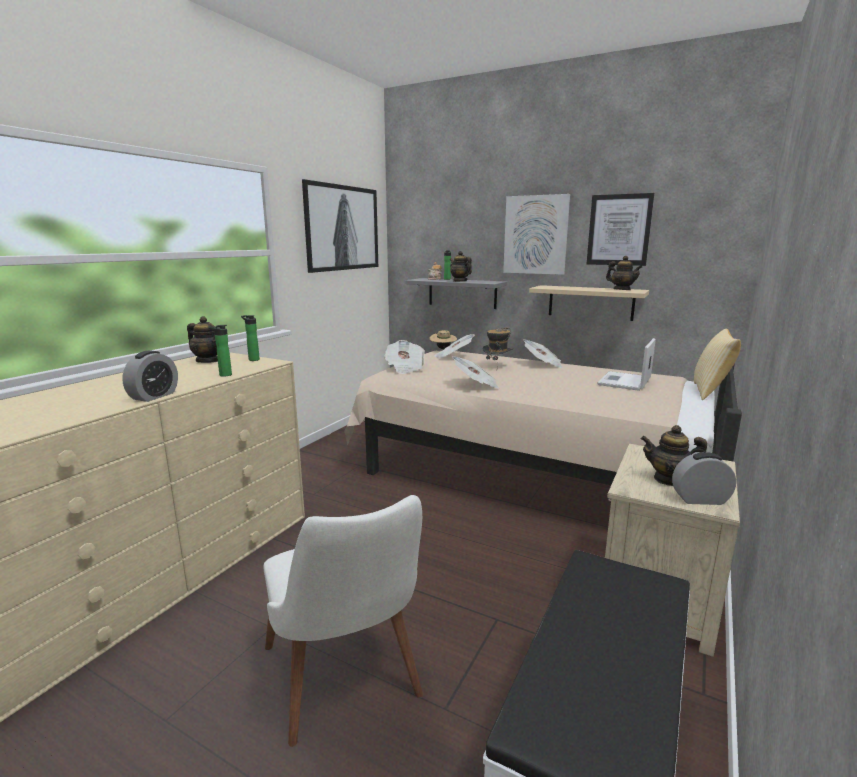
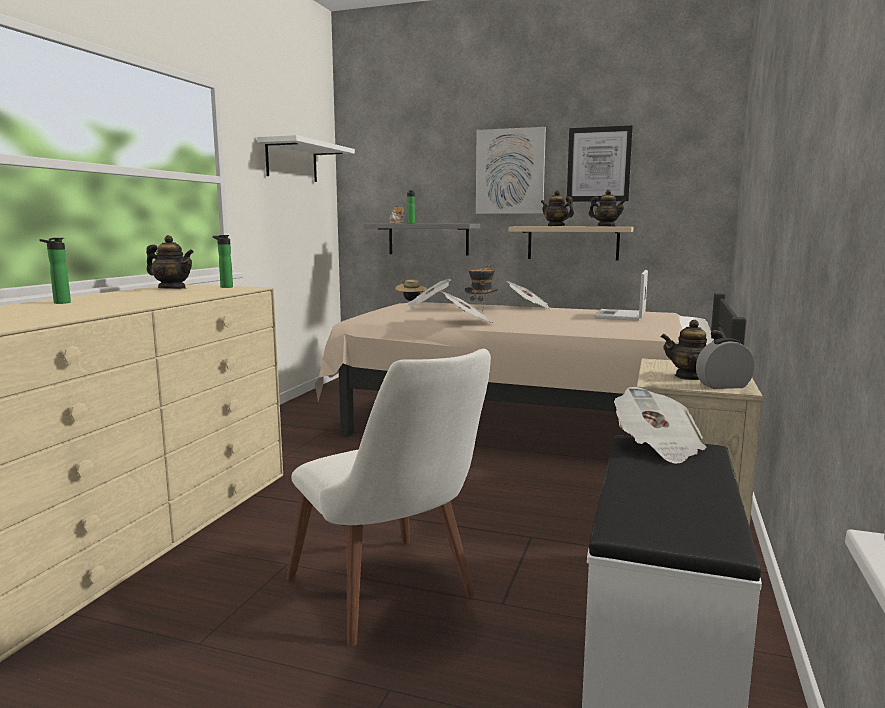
camera: 10 degrees left, 5 degrees down
(154, 396) = (144, 305): alarm clock -> none
(223, 375) = (205, 294): bottle -> bottle (59, 303)
(342, 228) = (292, 161): picture -> white shelf
(405, 368) = (379, 314): newspaper -> newspaper (657, 447)
(460, 281) = (427, 223): teapot -> teapot (556, 226)
(711, 392) = (706, 321): pillow -> none

